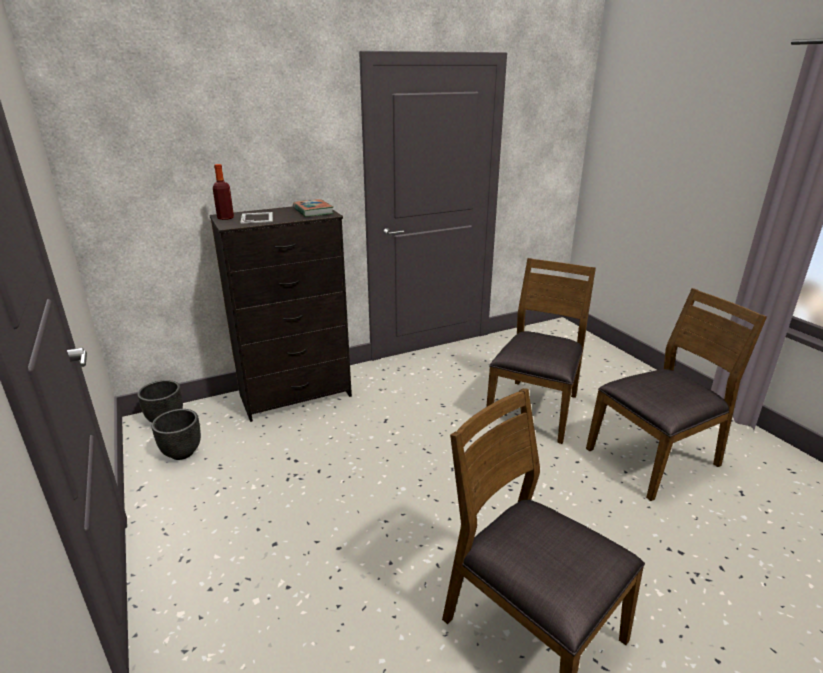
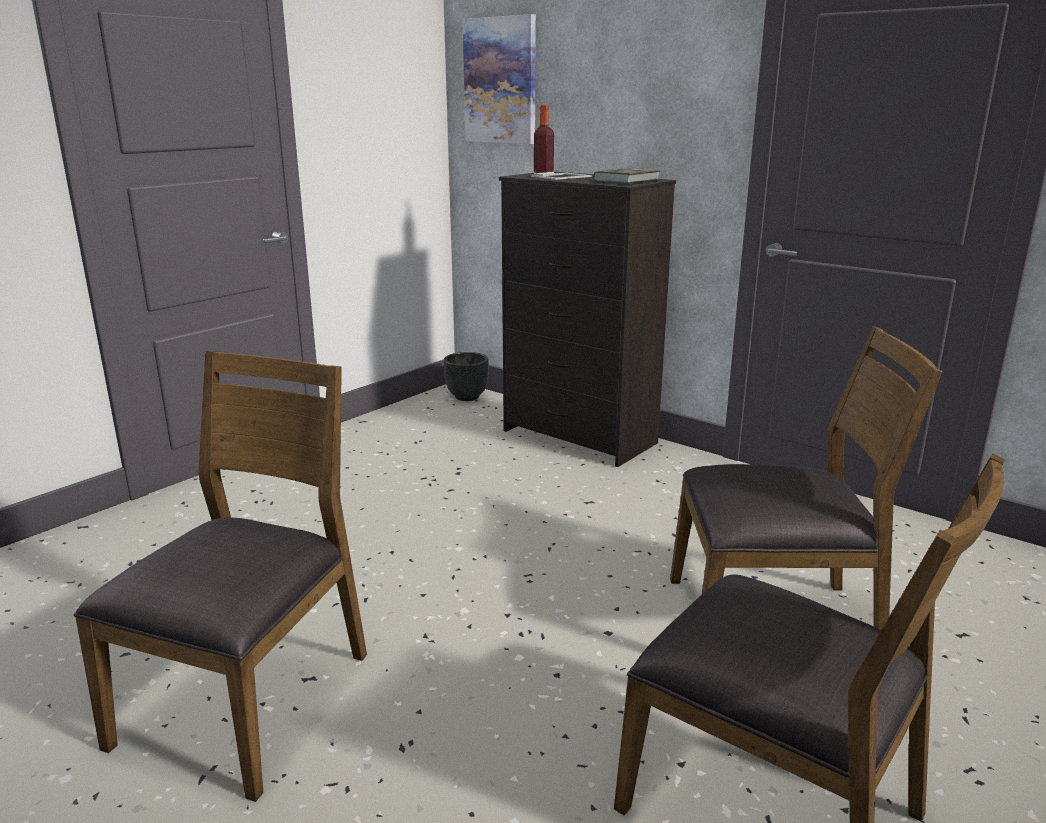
camera: 65 degrees right, 5 degrees down
(128, 144) = (500, 81): none -> picture
(182, 453) = (424, 419): black planter -> none

